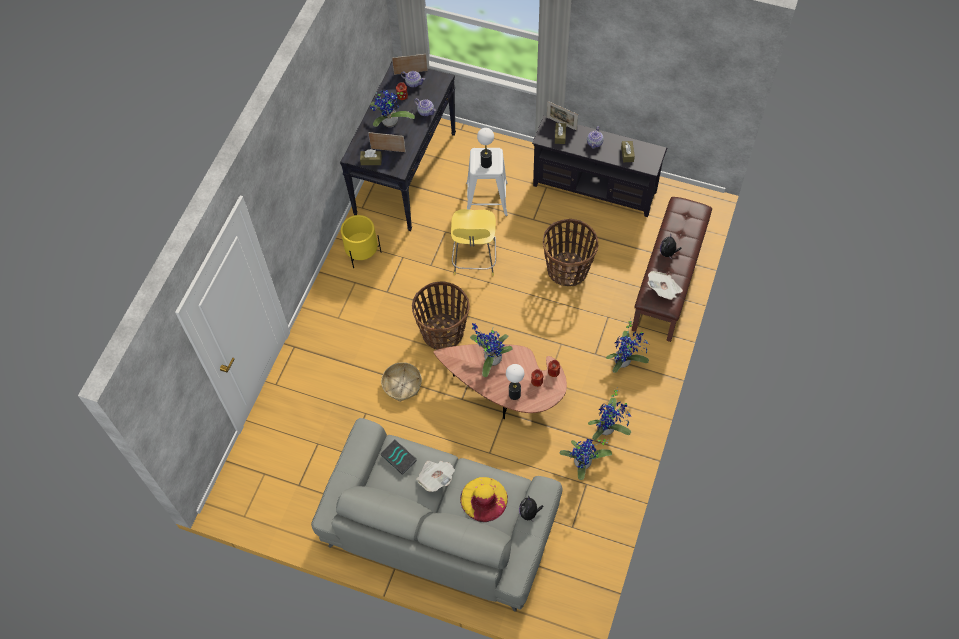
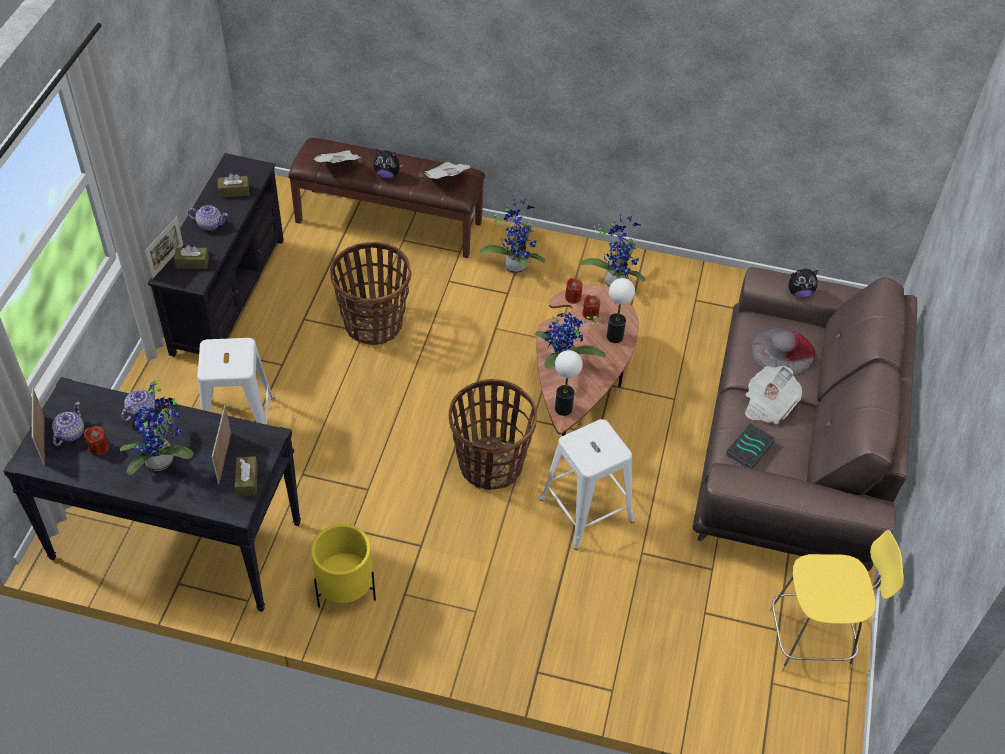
camera: 100 degrees left, 10 degrees down
(402, 385) = (586, 509): basket -> white stool
(440, 526) = (792, 447): grey sofa -> brown sofa
(474, 260) = (357, 433): yellow stool -> yellow stool (812, 638)
(484, 499) = (783, 351): yellow hat -> grey hat
(486, 164) = (233, 357): table lamp -> table lamp (563, 409)
(583, 465) = (670, 303): potted plant -> none
(675, 223) = (338, 166): none -> newspaper

